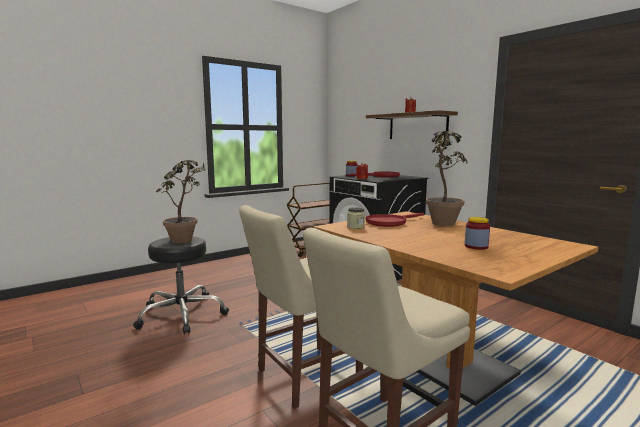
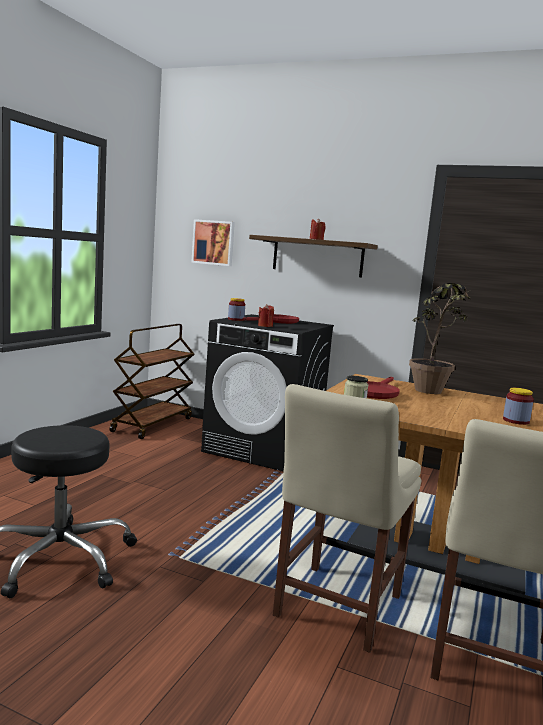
camera: 30 degrees left, 0 degrees up
(186, 242) = (79, 437): potted plant -> none
(356, 124) = (214, 242): none -> picture

